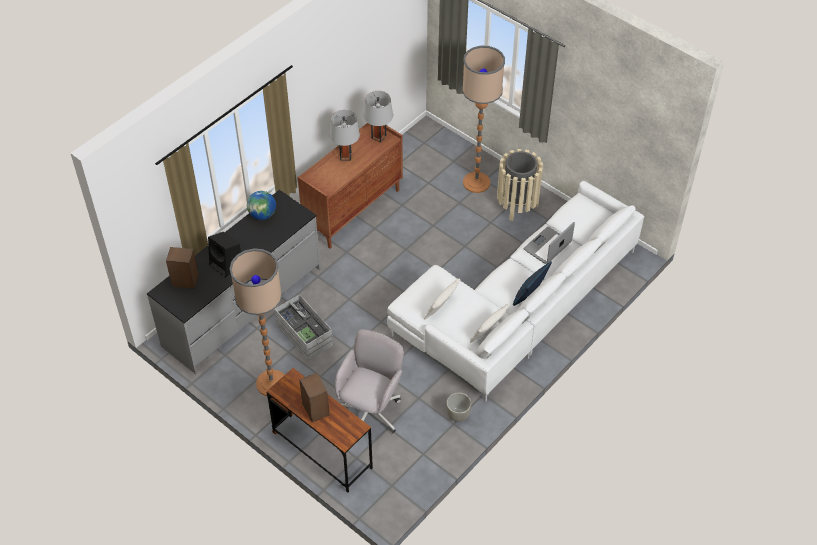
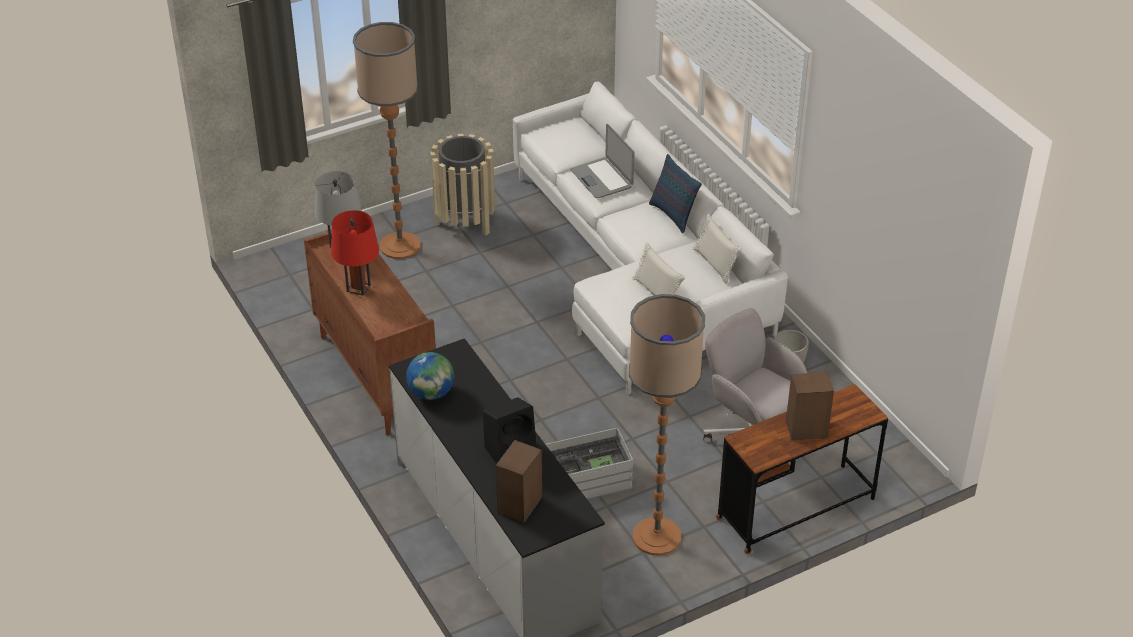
camera: 70 degrees left, 10 degrees down
(345, 156) = (358, 288): grey table lamp -> red table lamp

